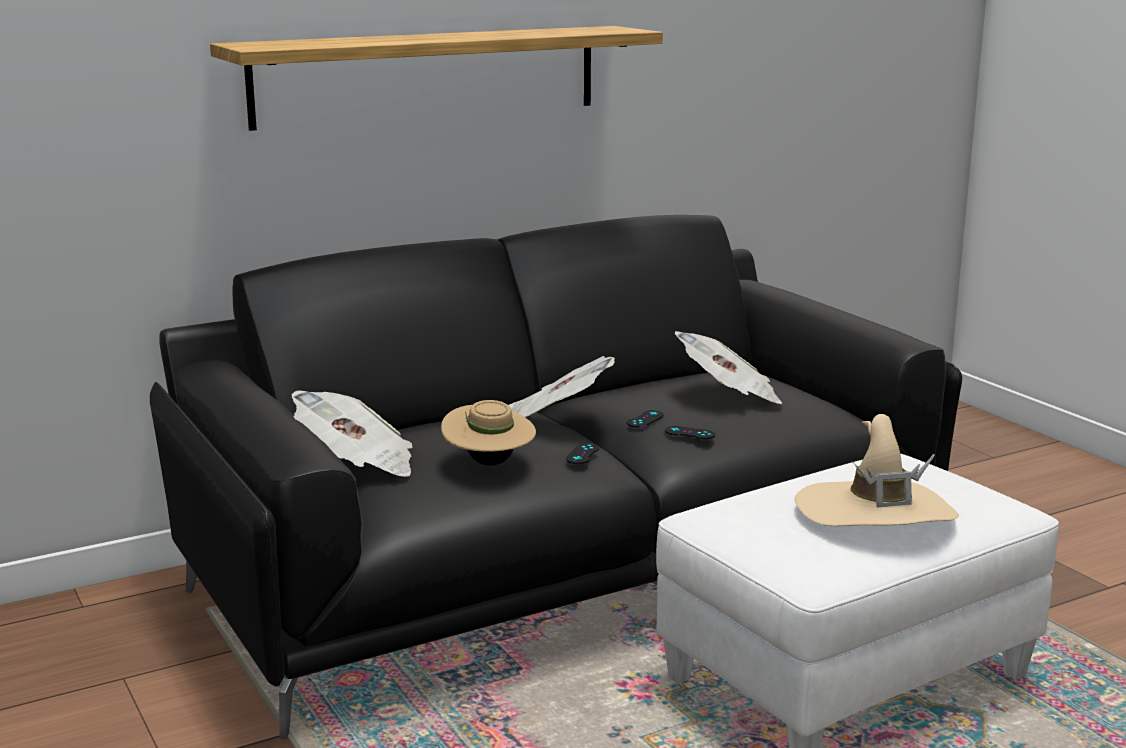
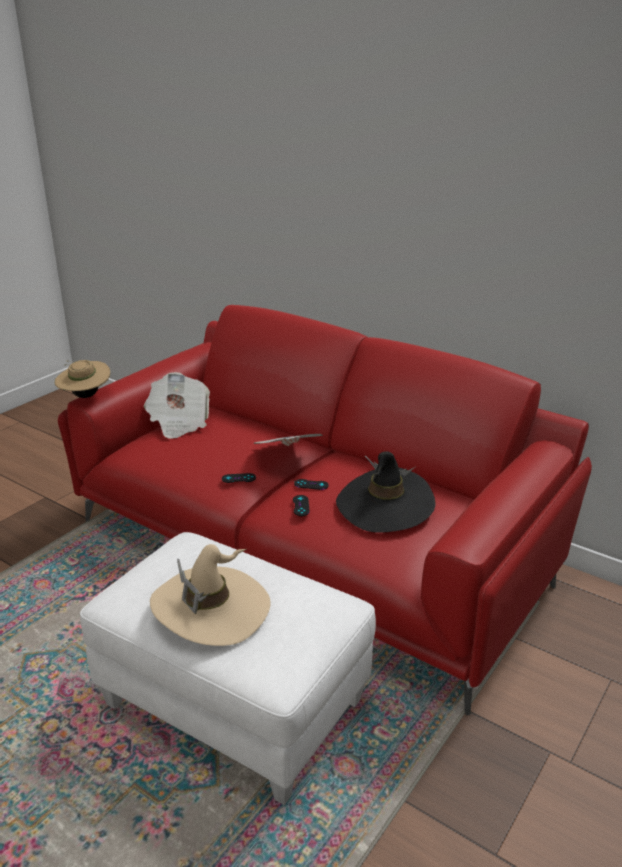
camera: 65 degrees right, 10 degrees up
(428, 75) = (359, 217): shelf -> none
(489, 463) = (201, 454): beige hat -> beige hat (85, 396)
(564, 564) = (313, 547): black sofa -> red sofa
(729, 395) = (385, 505): newspaper -> black hat

